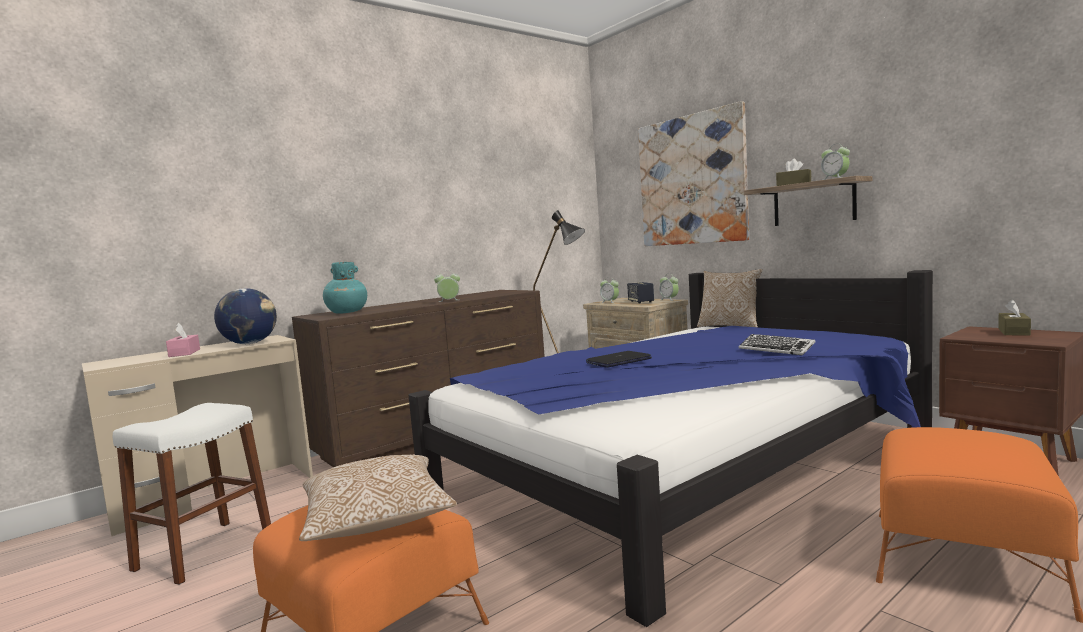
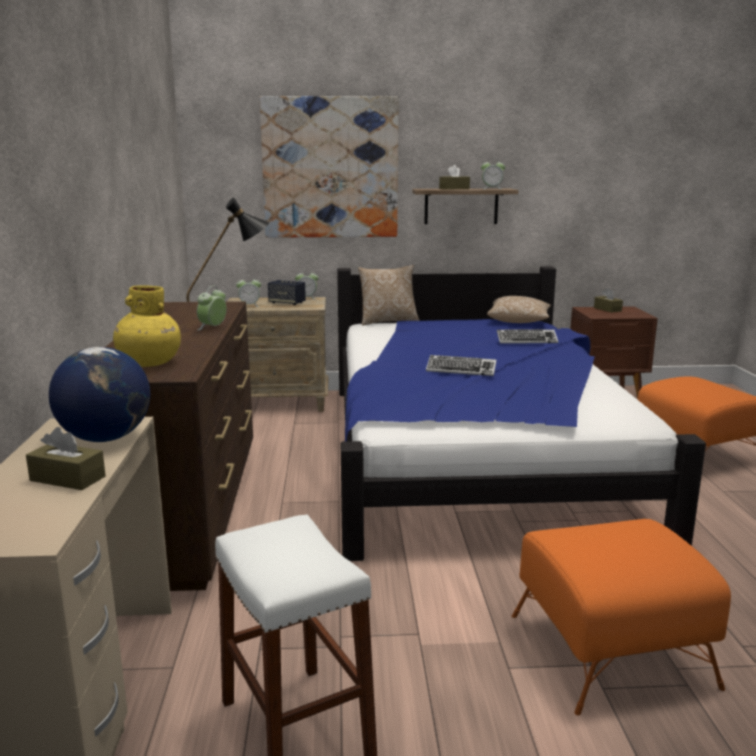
camera: 55 degrees left, 10 degrees up
(184, 353) = (67, 478): pink tissue box -> brown tissue box
(347, 312) = (149, 363): turquoise vase -> yellow vase
(376, 521) = (645, 543): pillow -> pillow (519, 321)
(618, 361) = (461, 370): laptop -> keyboard

